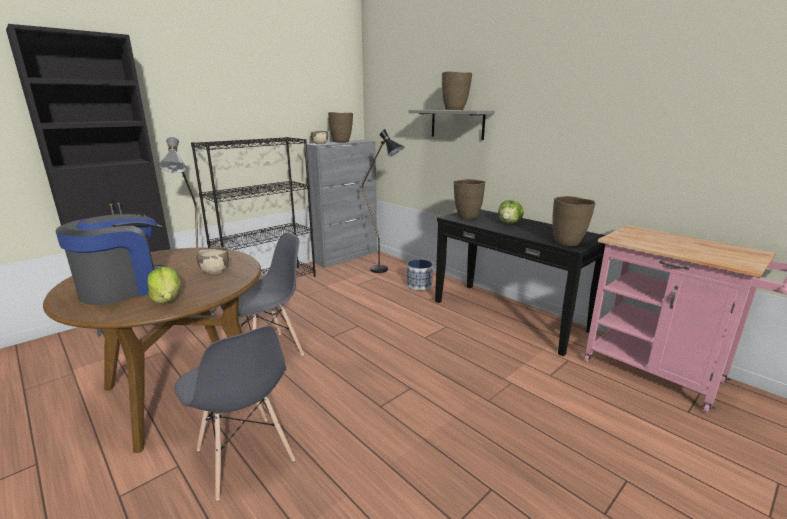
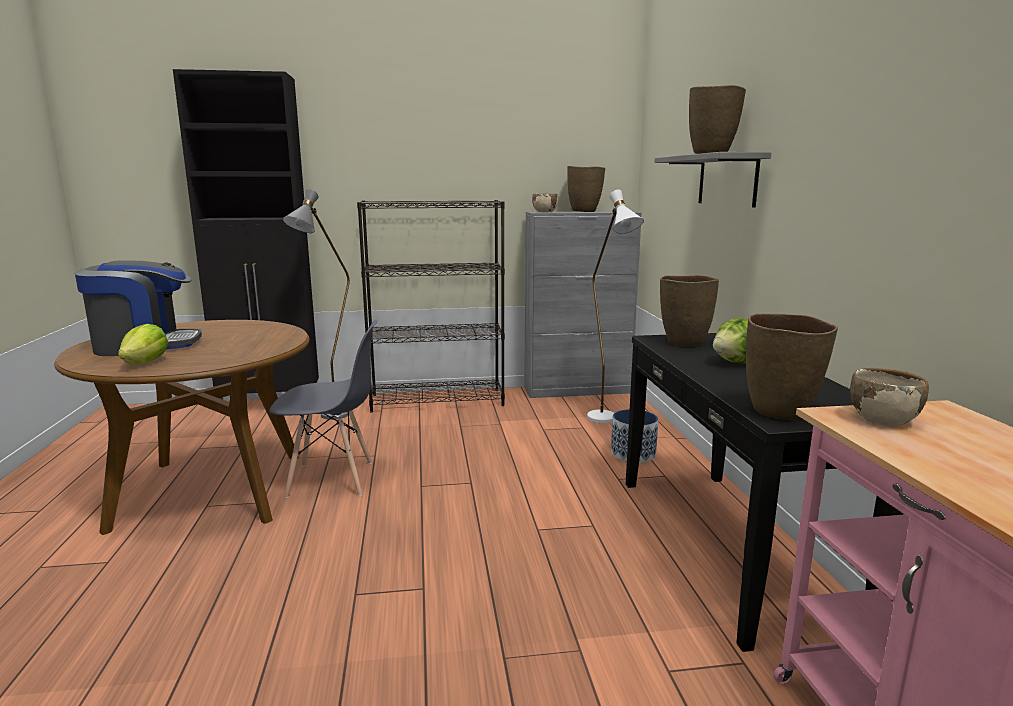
camera: 35 degrees right, 5 degrees down
(215, 270) = (241, 347): beige bowl -> beige bowl (882, 419)
(245, 456) = (162, 581): grey chair -> none
(385, 271) = (607, 421): black floor lamp -> white floor lamp

